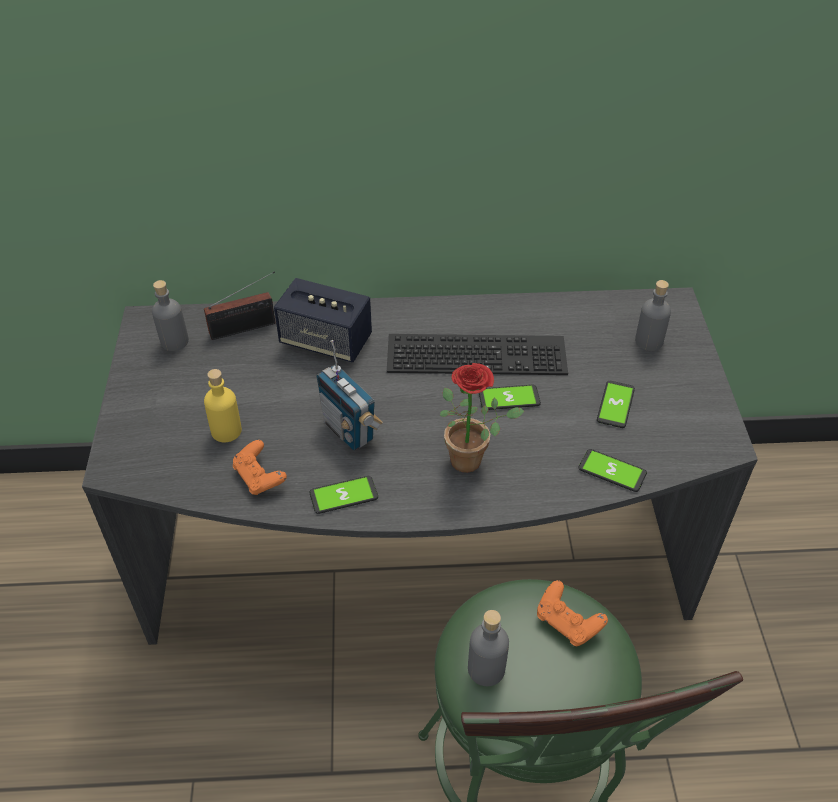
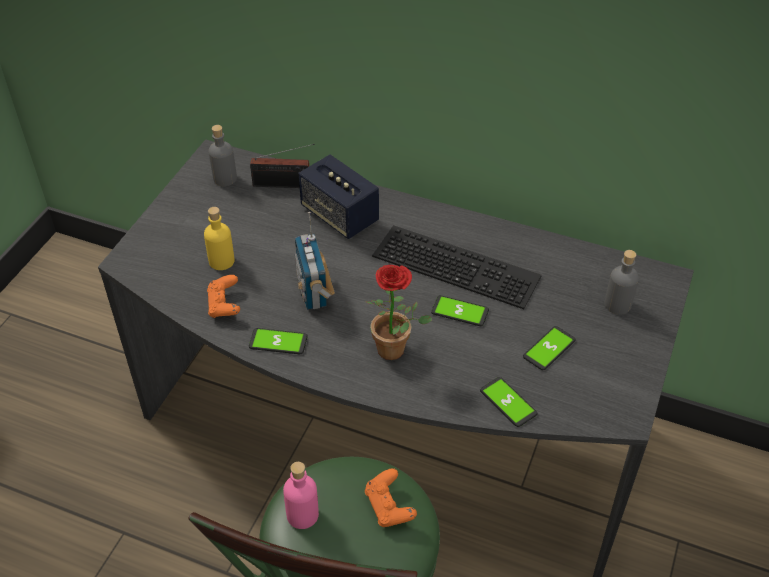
camera: 25 degrees right, 0 degrees up
(486, 669) = (302, 515): grey bottle -> pink bottle

